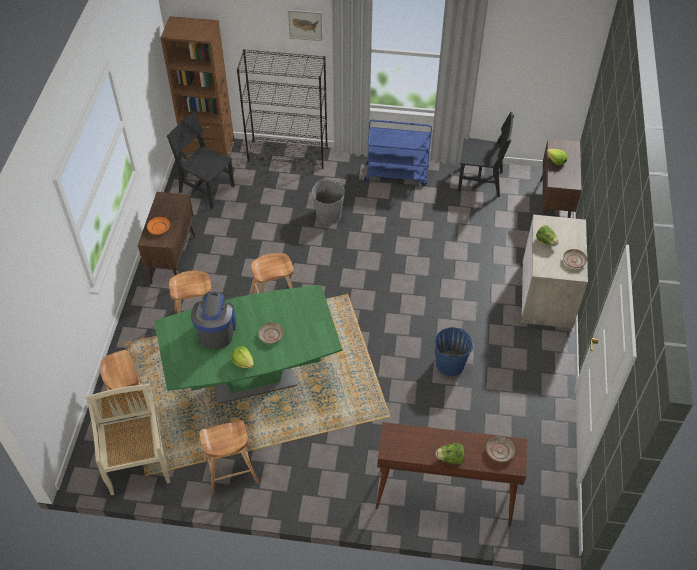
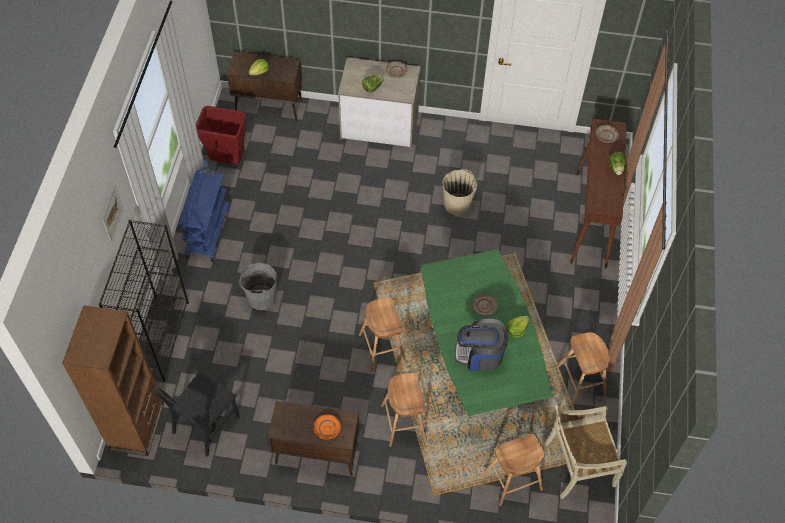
camera: 90 degrees left, 5 degrees up
(450, 364) = (457, 204): blue bucket -> beige bucket
(480, 181) = (228, 160): black chair -> red trash can

